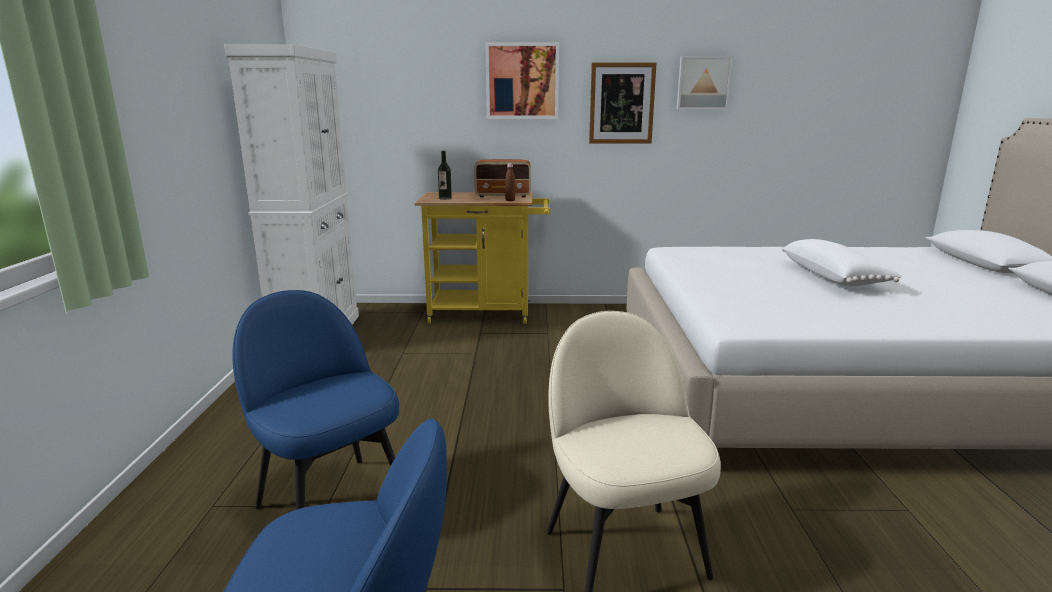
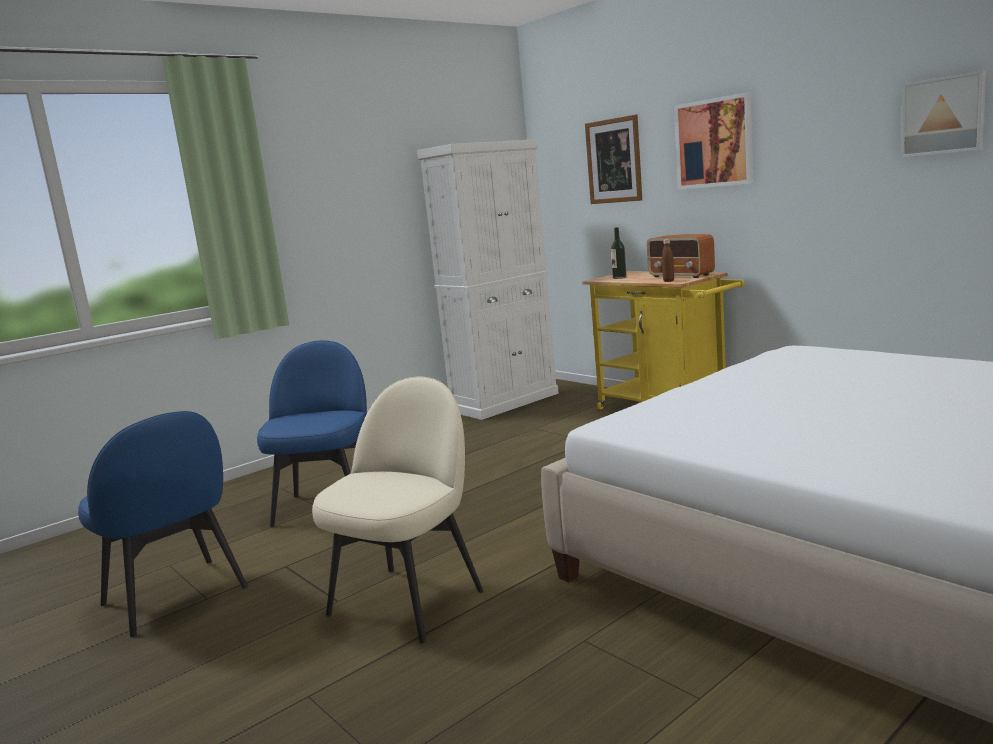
camera: 50 degrees right, 5 degrees down
(621, 103) = (828, 157): picture -> picture (614, 161)
(834, 277) = (896, 402): white pillow -> none

